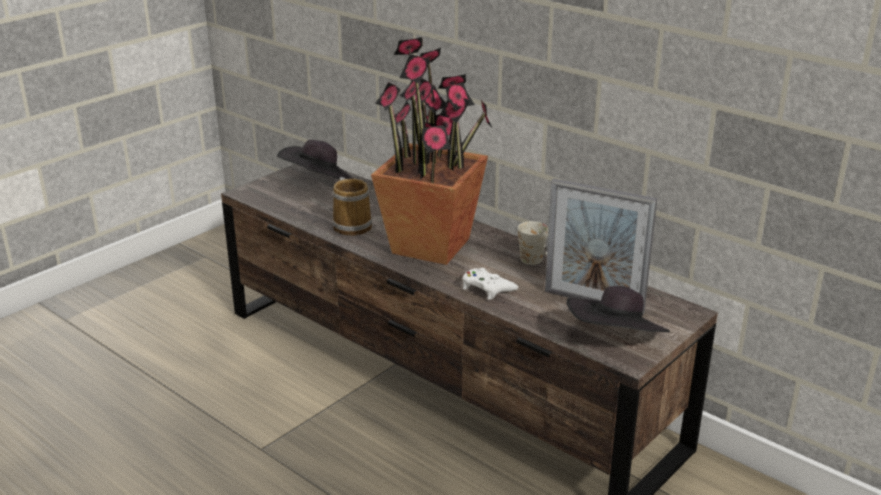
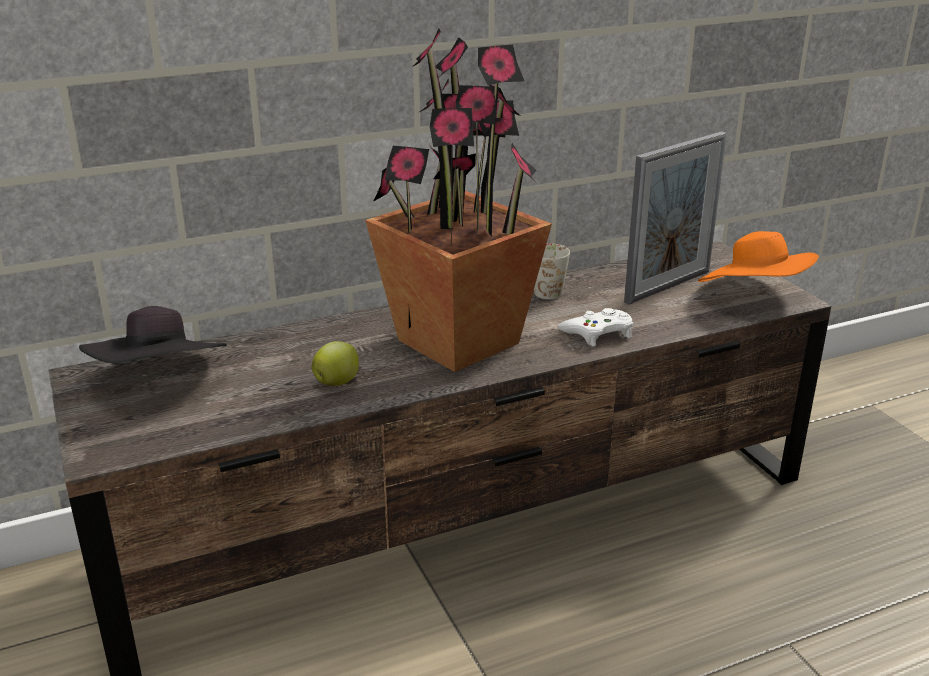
camera: 65 degrees left, 0 degrees up
(352, 225) = (338, 382): mug -> apple
(616, 341) = (755, 296): black hat -> orange hat

